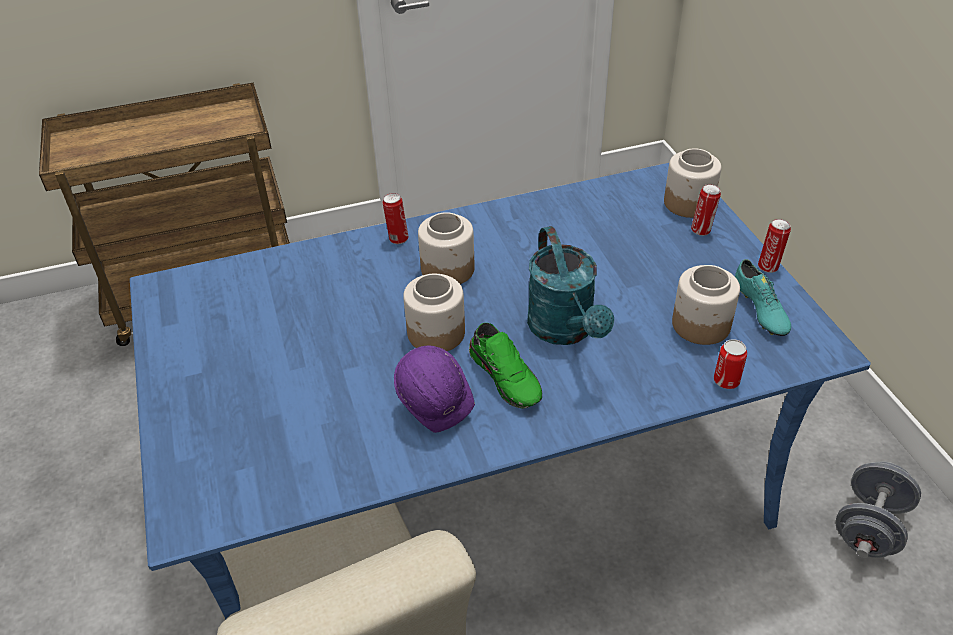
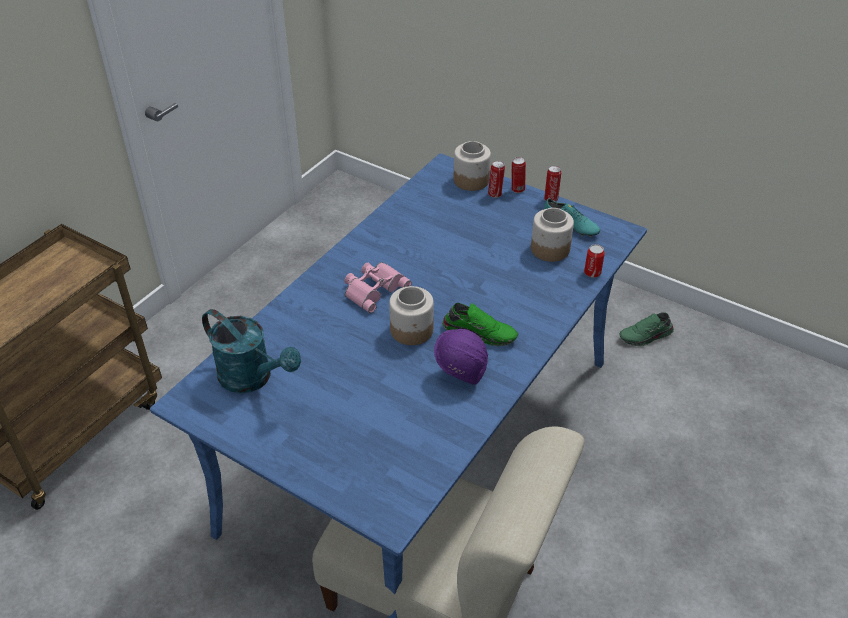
camera: 40 degrees left, 0 degrees up
(397, 239) = (317, 286): can -> can (517, 189)
(448, 269) = (373, 289): jar -> pink binoculars
(565, 330) = (483, 289): turquoise watering can -> turquoise watering can (253, 378)
(869, 527) = (646, 336): grey dumbbell -> green shoe

